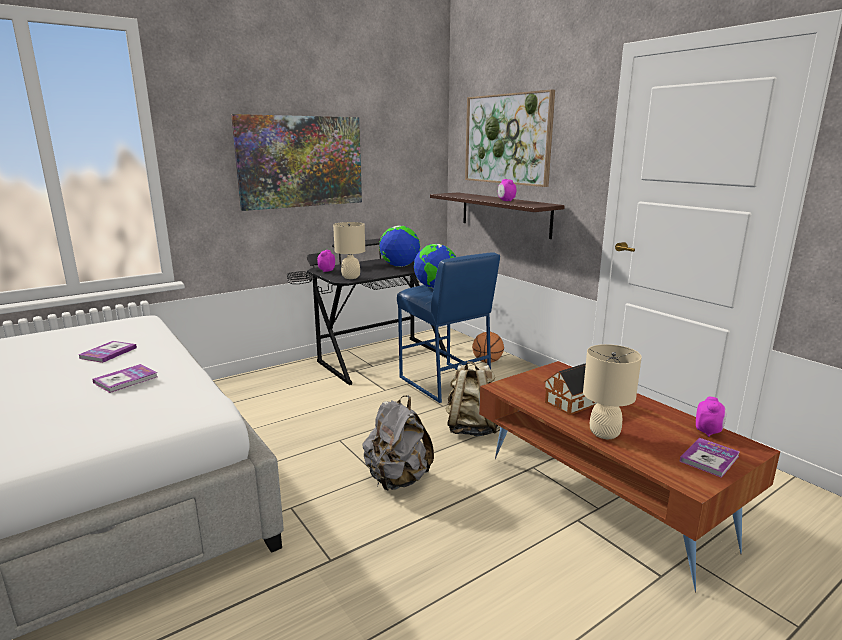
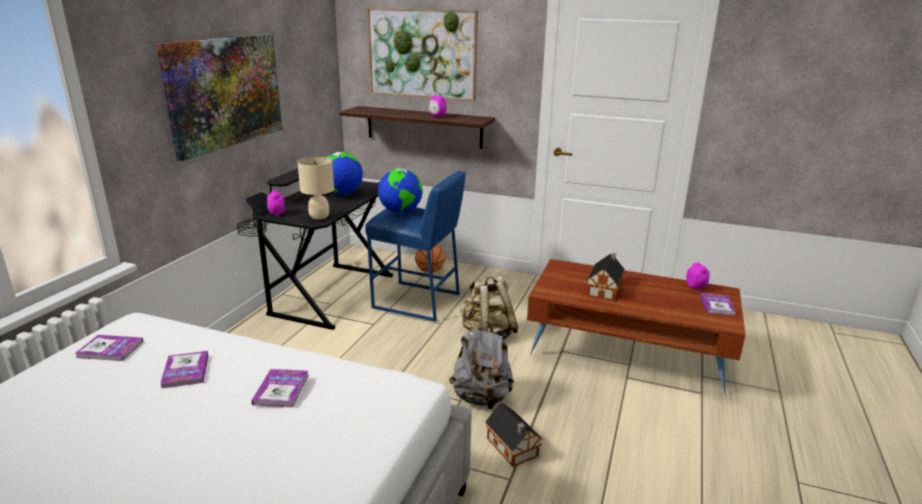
camera: 35 degrees left, 5 degrees up
(99, 330) = (110, 349): none -> book
(368, 535) = (513, 448): none -> toy house
(603, 435) = (650, 309): beige table lamp -> none

